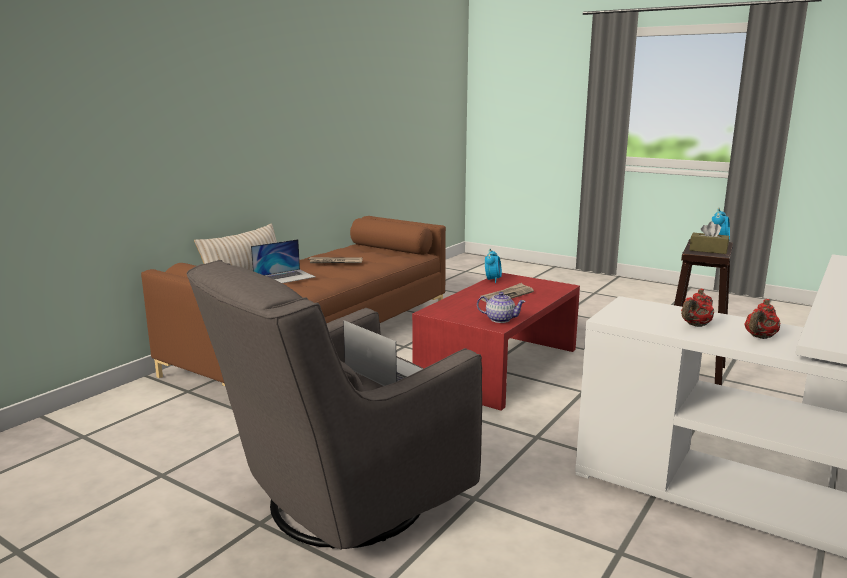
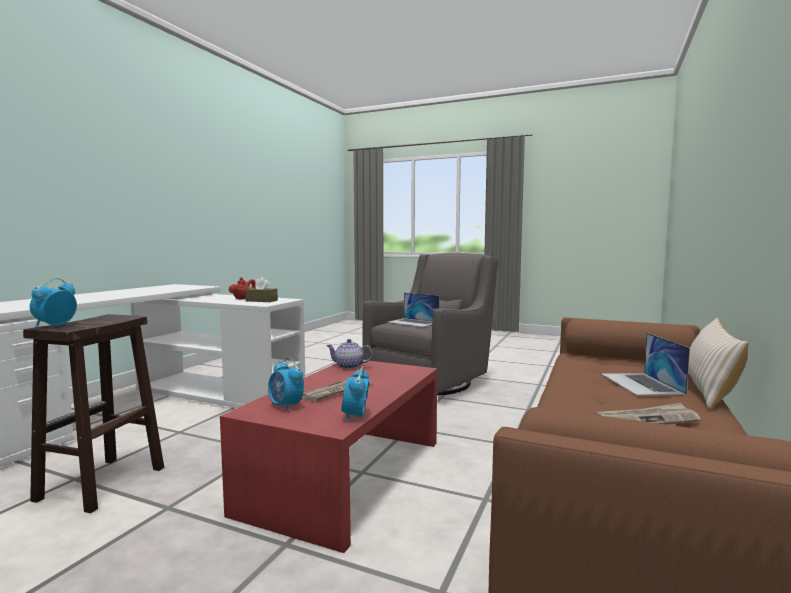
camera: 170 degrees right, 10 degrees down
(284, 277) = (641, 384): laptop -> laptop turned 45 degrees counterclockwise
(540, 287) = (286, 406): none -> alarm clock
(708, 250) = (102, 319): brown tissue box -> brown tissue box (261, 301)
(760, 337) = (217, 297): red teapot -> none

